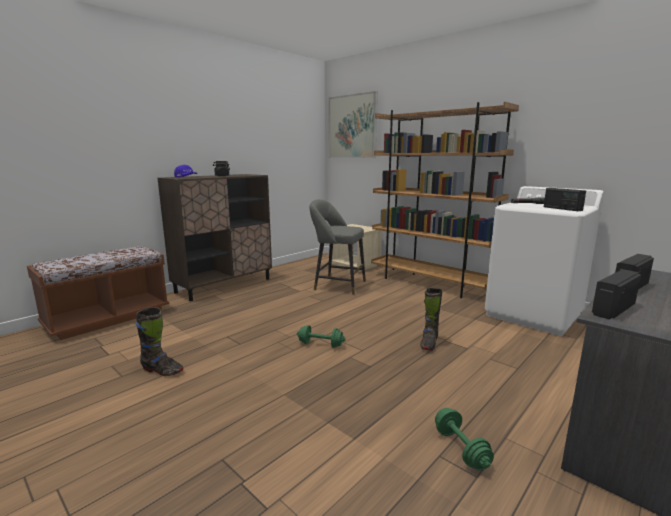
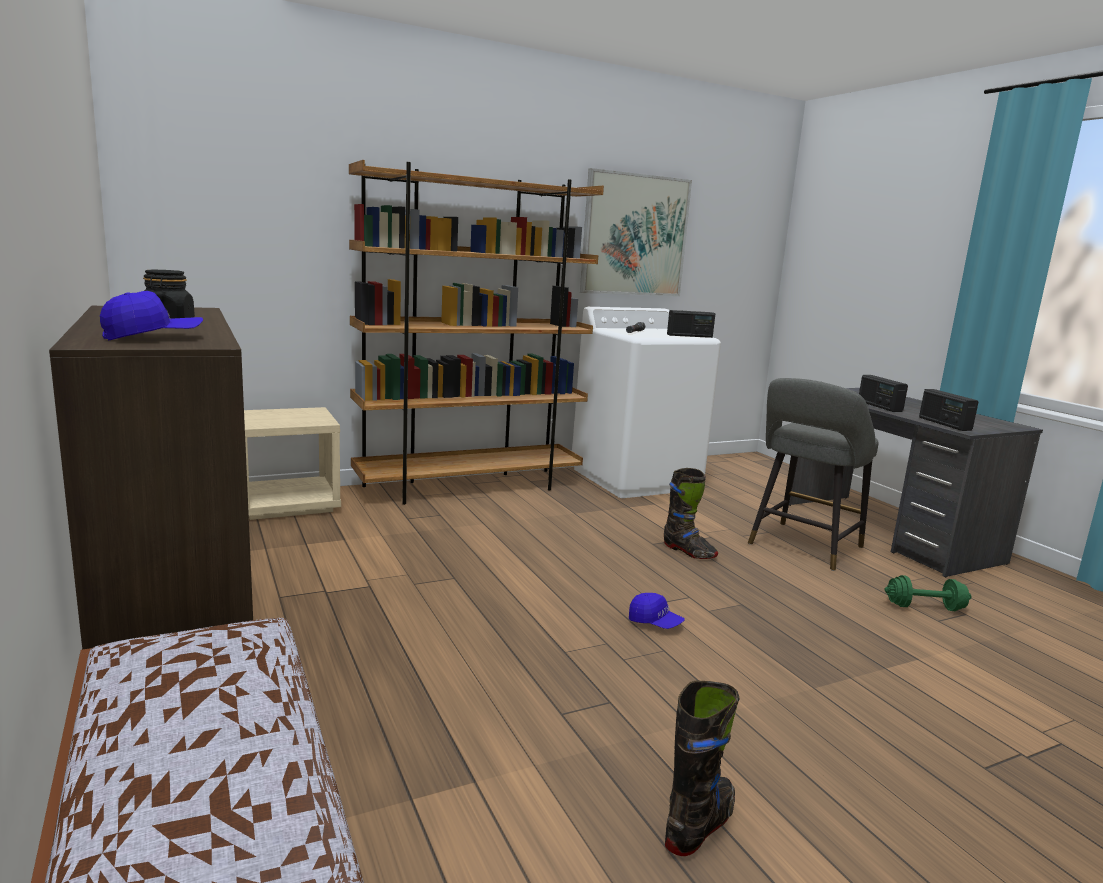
camera: 70 degrees left, 0 degrees up
(320, 344) = (654, 623): green dumbbell -> blue cap
(337, 285) = (383, 546): grey stool -> grey stool (803, 547)
(352, 127) = (215, 170): picture -> picture (634, 235)

